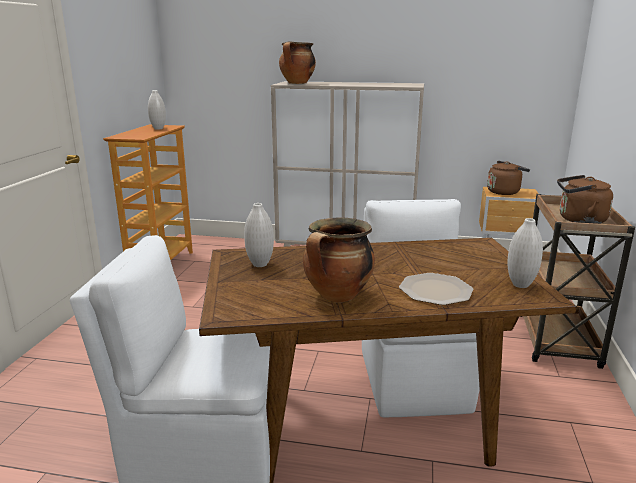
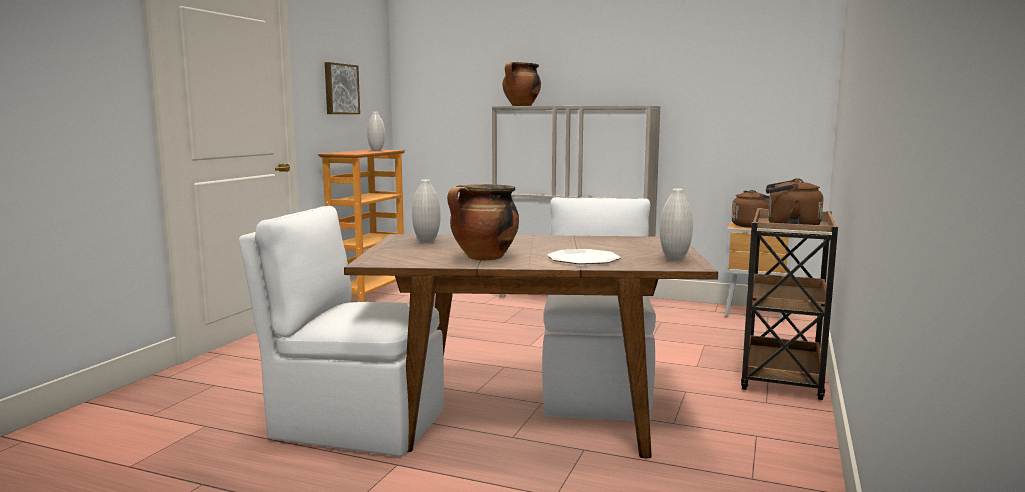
camera: 10 degrees right, 10 degrees down
(117, 68) = (340, 89): none -> picture

